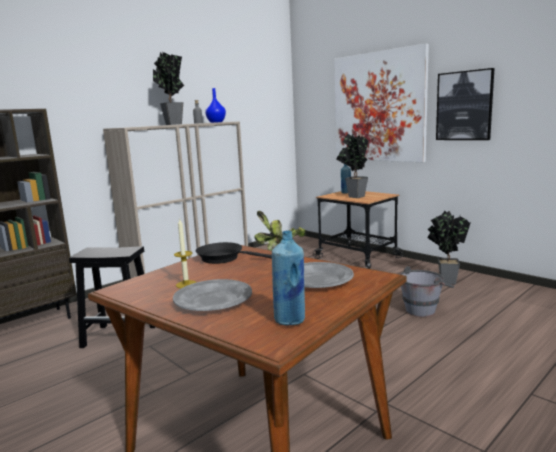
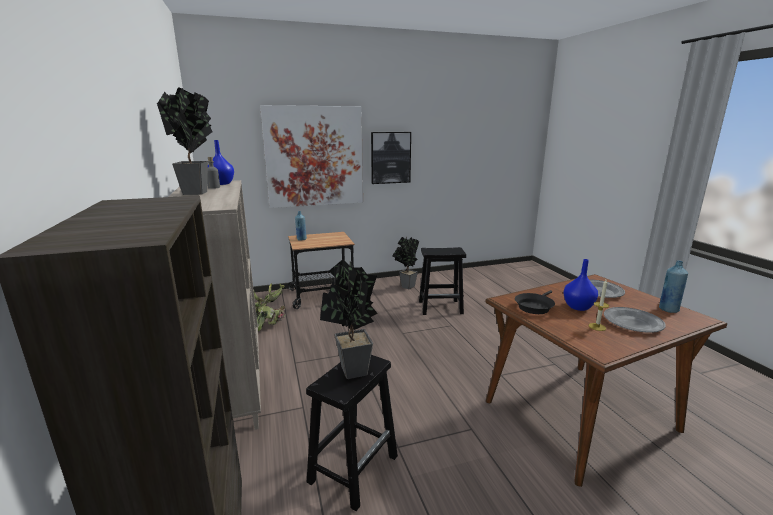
camera: 65 degrees left, 5 degrees up
(243, 273) = (577, 307): none -> blue vase
(354, 197) = (324, 241): potted plant -> potted plant (352, 374)
(424, 309) = (441, 307): grey bucket -> black stool

